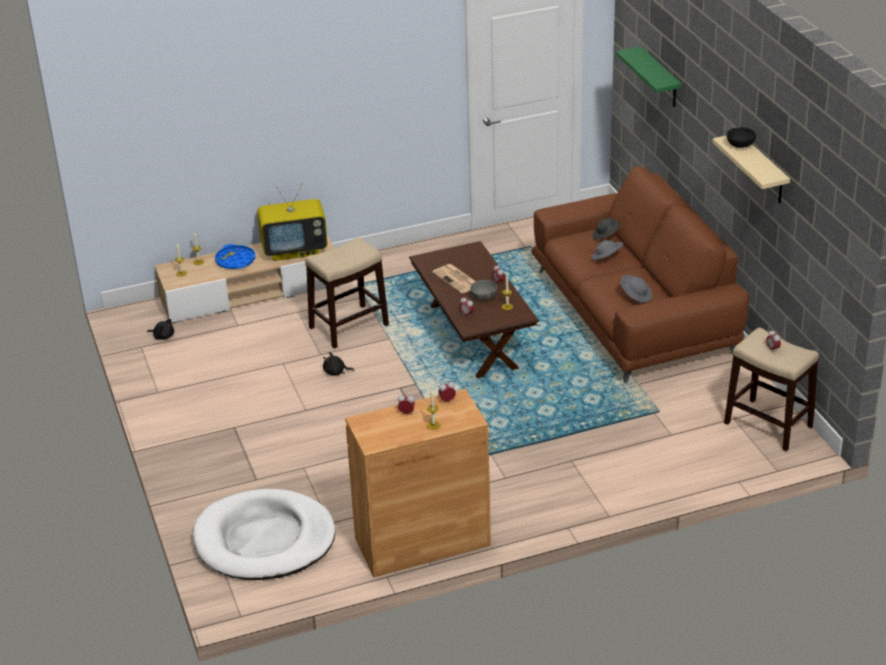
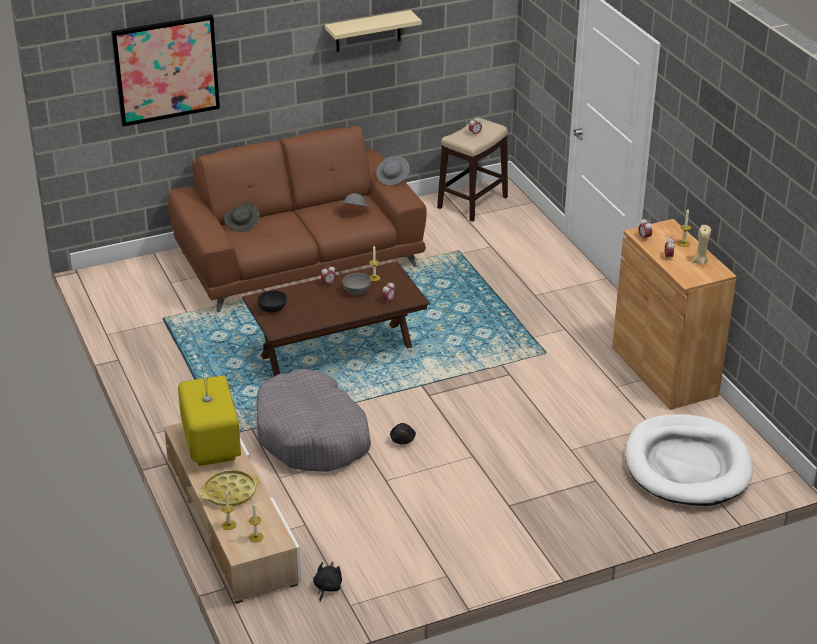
camera: 95 degrees left, 0 degrees up
(235, 261) = (230, 492): blue tray -> yellow tray
(349, 326) = (312, 436): stool -> grey dog bed
(394, 433) = (700, 262): none -> beige candle
(457, 279) = (321, 308): newspaper -> none
(606, 258) = (285, 225): grey hat -> grey hat (393, 178)
(660, 78) = (166, 70): green shelf -> picture
(740, 146) = (351, 25): black bowl -> black bowl (273, 309)

